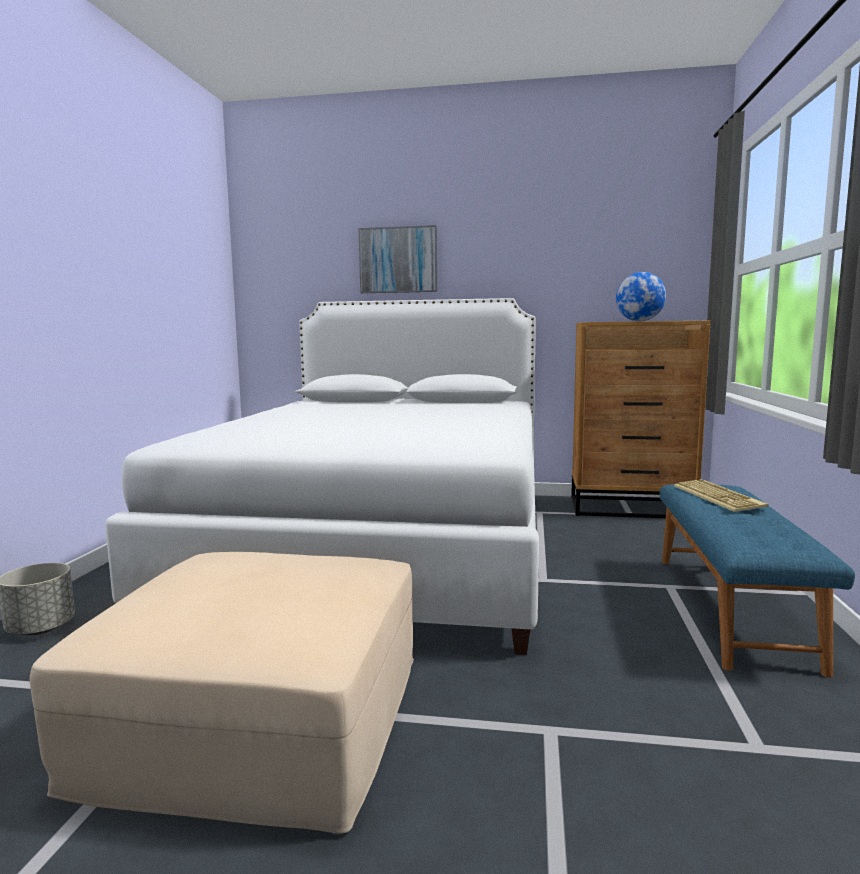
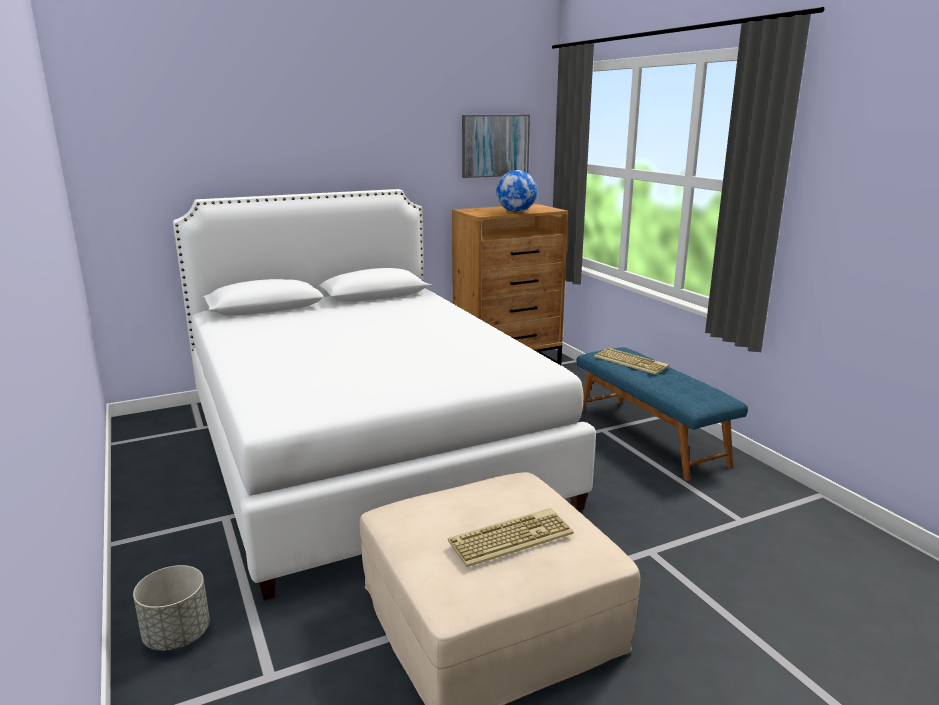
camera: 35 degrees left, 10 degrees up
(246, 599) = (511, 537): none -> keyboard
(398, 260) = (277, 150): picture -> picture (495, 146)

